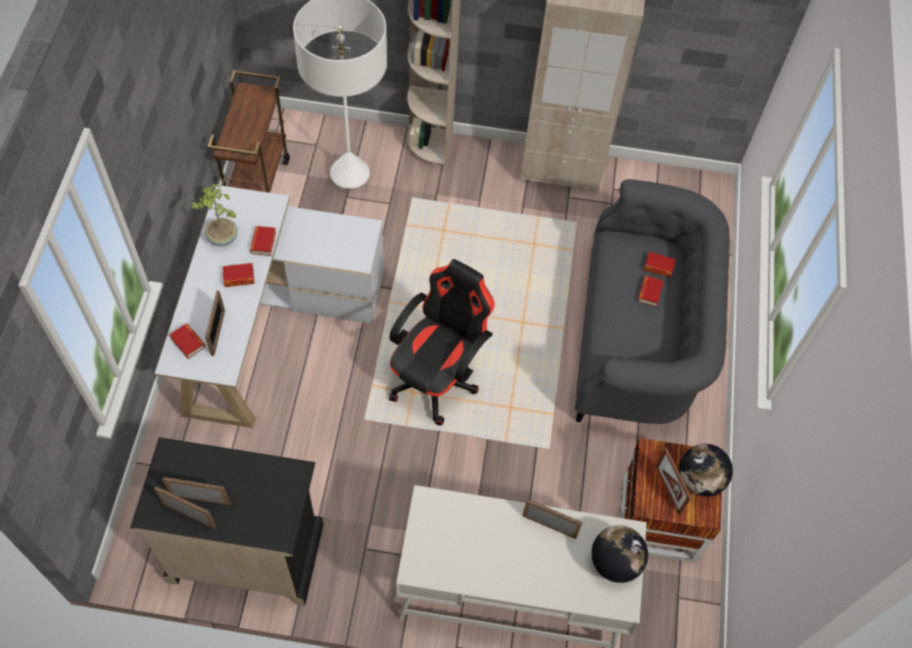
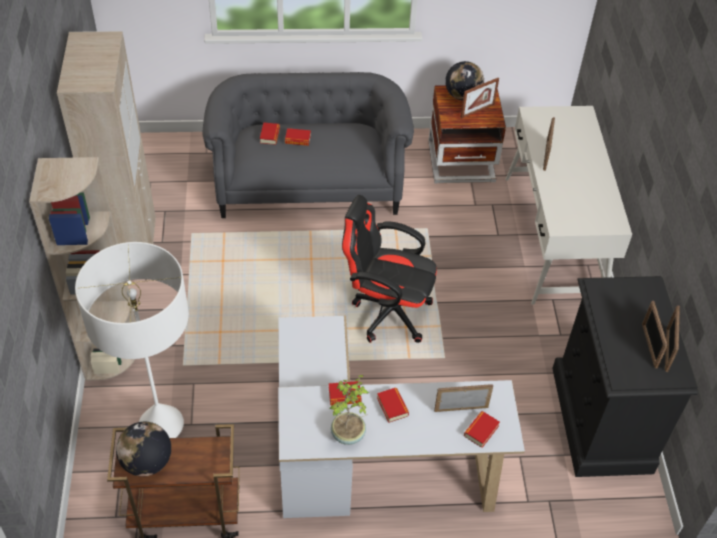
camera: 100 degrees left, 10 degrees down
(615, 562) = (556, 120): globe -> globe (147, 462)

